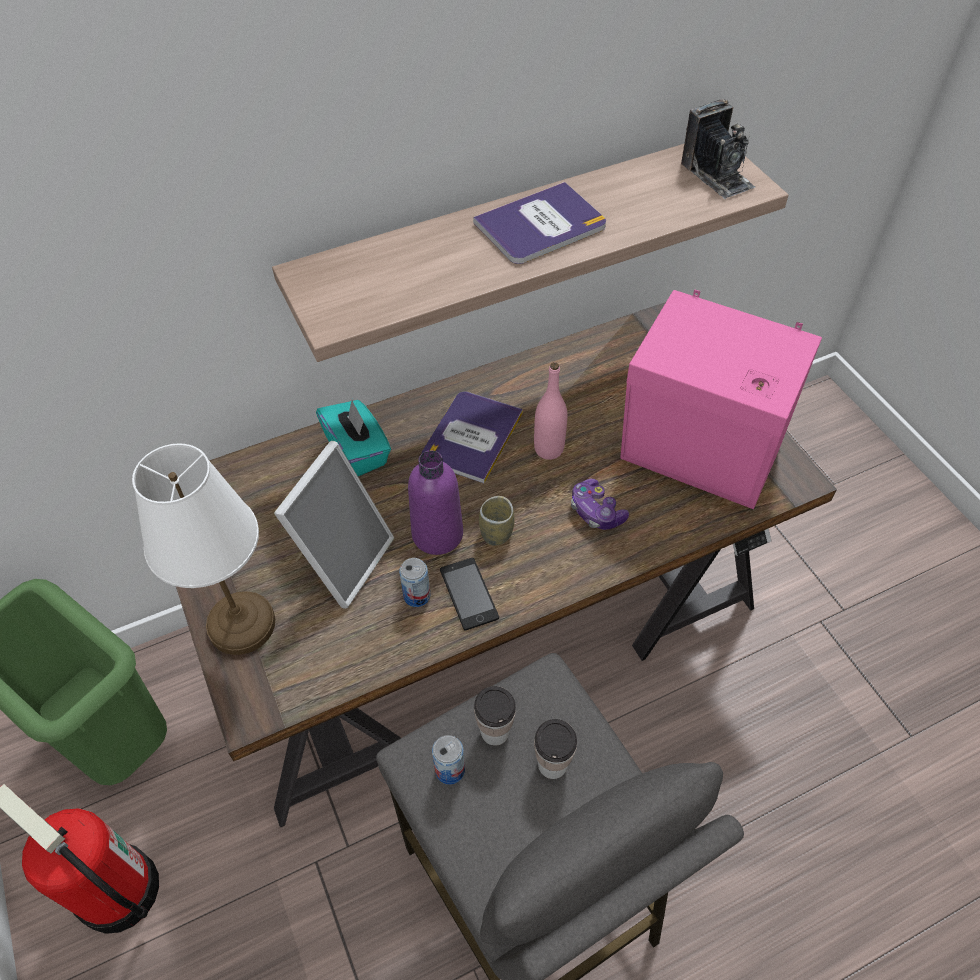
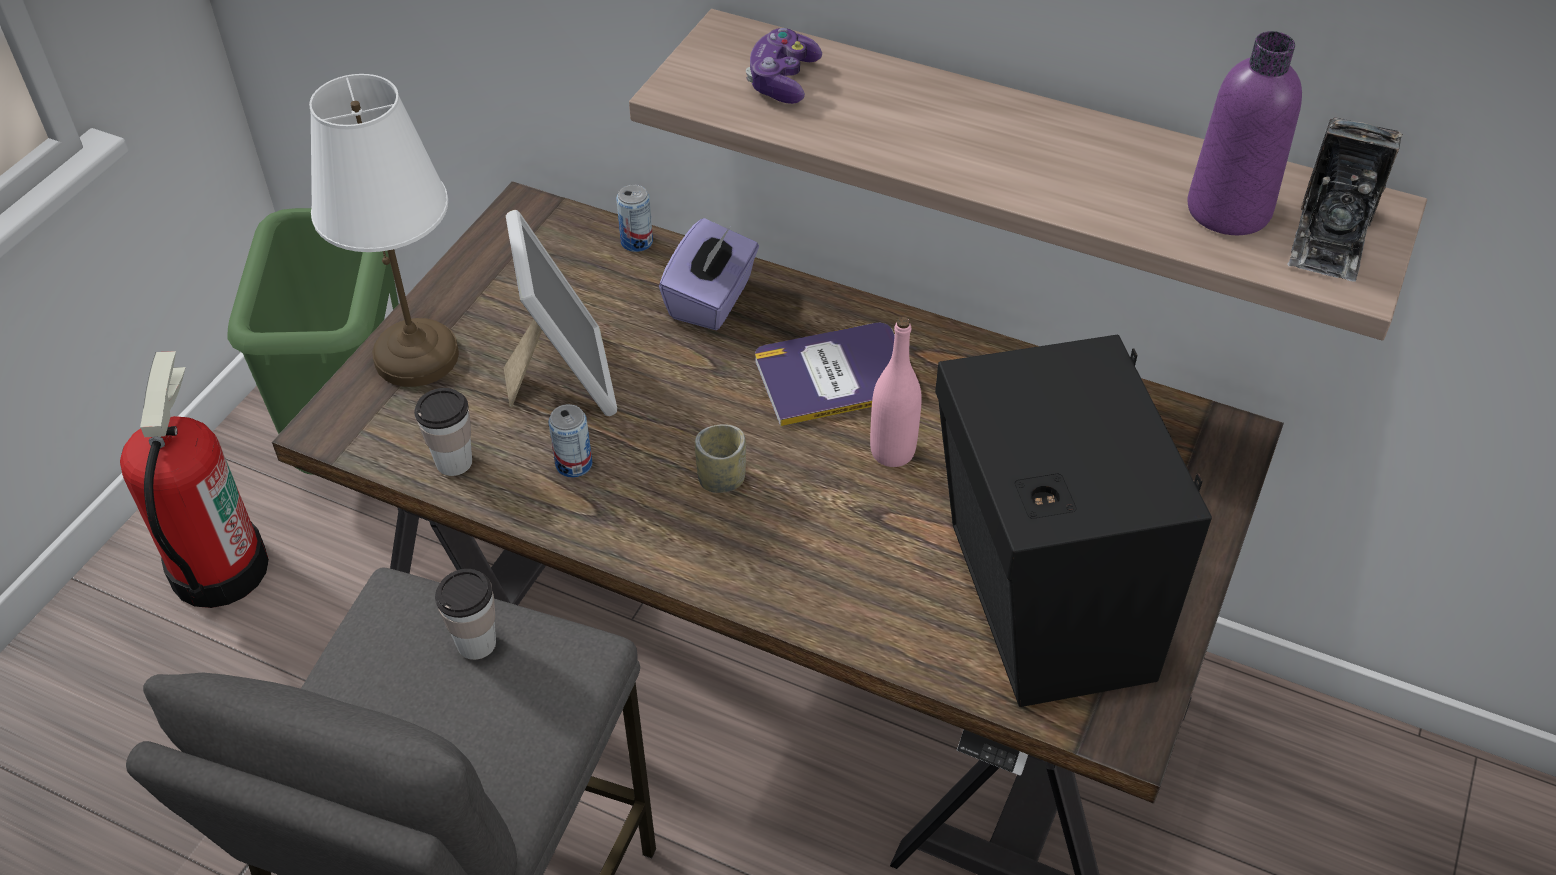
camera: 50 degrees right, 5 degrees down
(342, 560) = (562, 378): picture frame -> picture frame turned 90 degrees counterclockwise
(357, 452) = (712, 299): turquoise tissue box -> purple tissue box
(437, 534) = (669, 431): purple bottle -> purple bottle (1228, 210)
(450, 770) = (399, 632): can -> can (636, 242)
(469, 594) = (617, 505): phone -> none
(541, 225) = (1021, 145): book -> none
(552, 764) = (478, 720): cup -> cup (454, 462)
(596, 512) = (846, 550): game controller -> game controller (782, 80)
(699, 460) = (1039, 607): pink speaker -> black speaker

